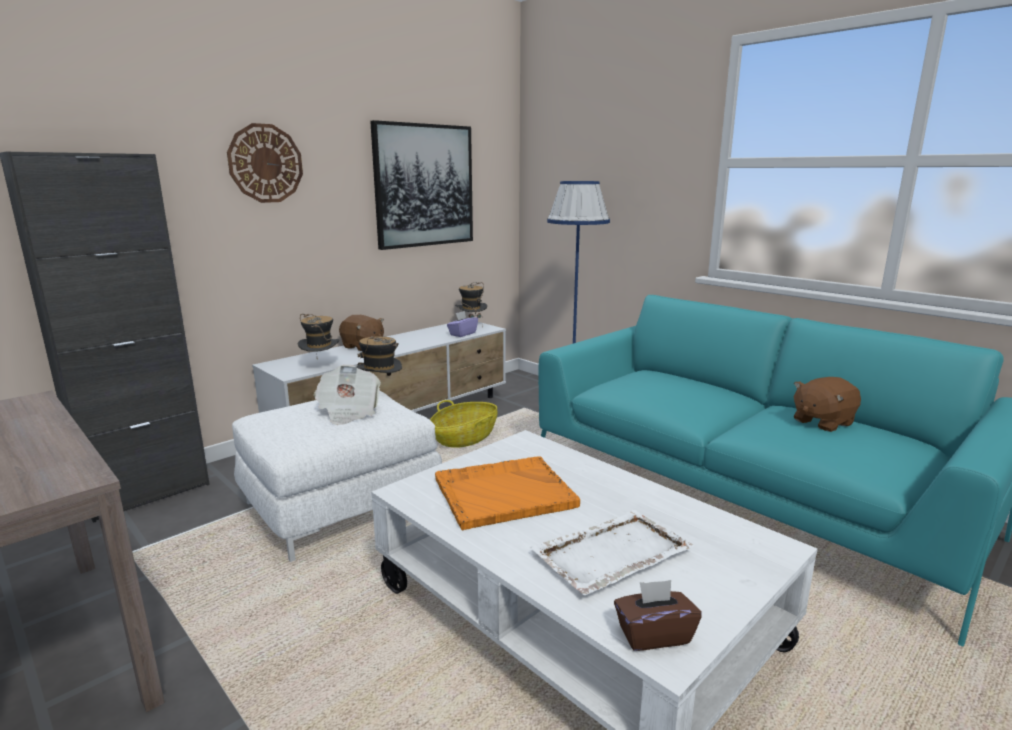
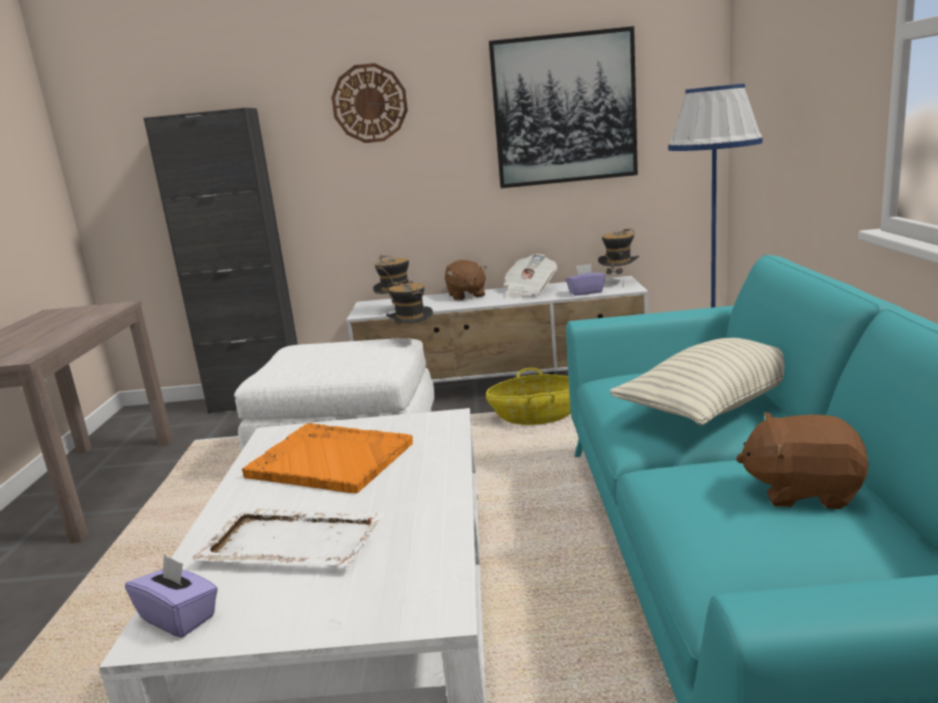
camera: 45 degrees right, 0 degrees up
(348, 411) = (346, 355): newspaper -> newspaper (528, 292)
(653, 634) = (179, 617): brown tissue box -> purple tissue box
(697, 390) = (717, 405): none -> pillow

